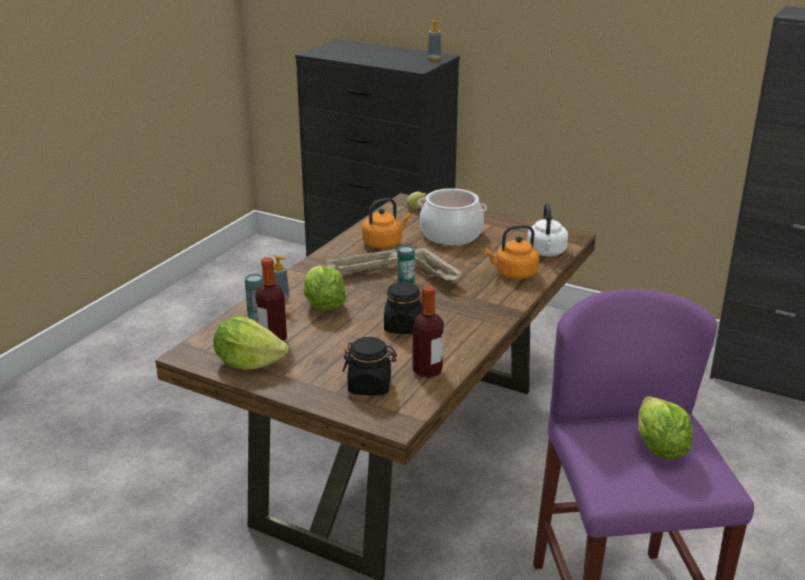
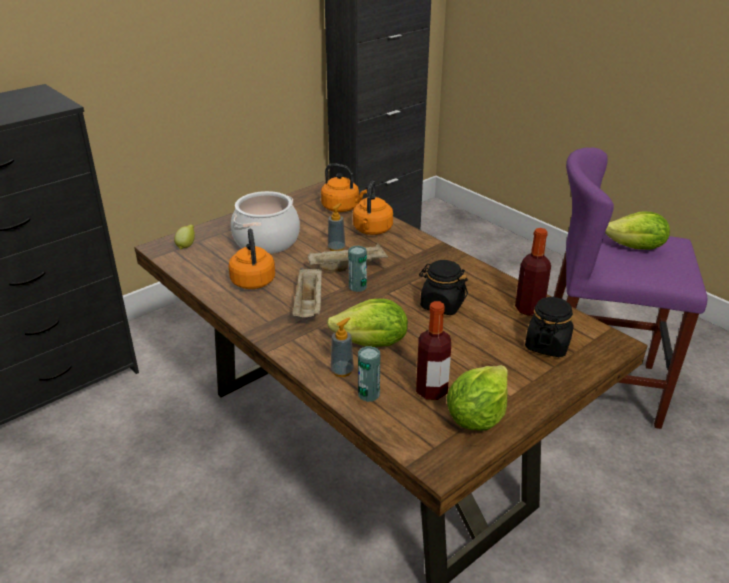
camera: 70 degrees left, 5 degrees up
(434, 59) = (37, 94): soap dispenser -> soap dispenser (336, 248)
(546, 252) = (342, 208): white kettle -> orange kettle

